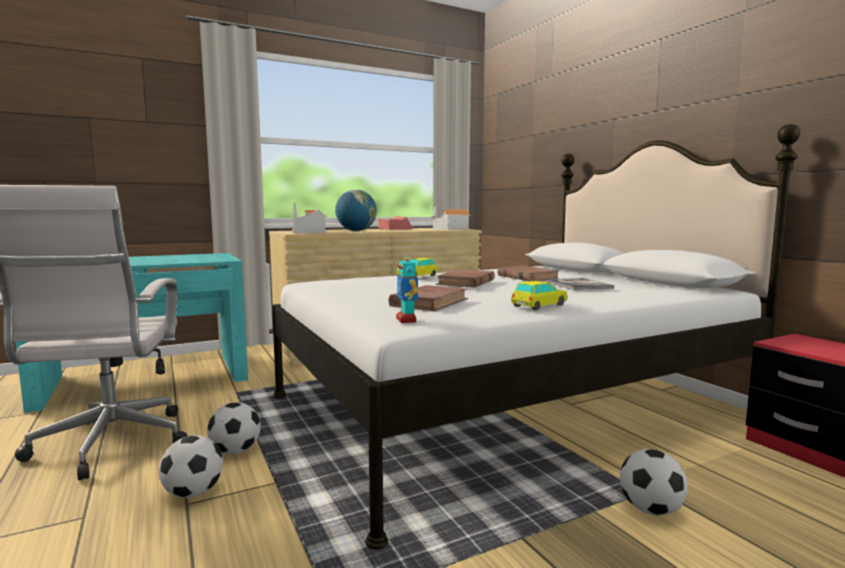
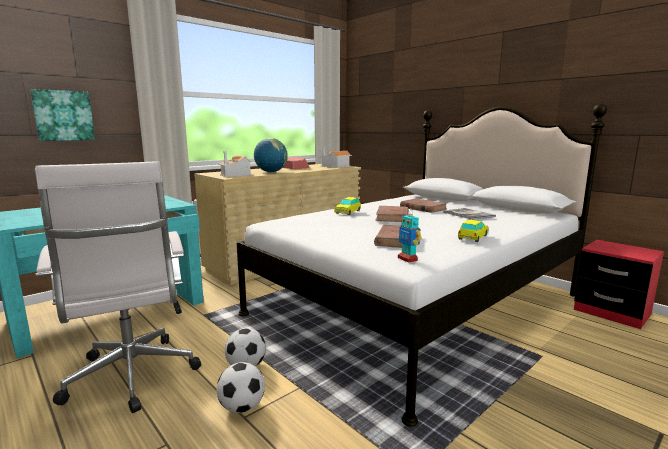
camera: 15 degrees left, 5 degrees up
(128, 162) = (63, 115): none -> picture
(651, 510) = (554, 367): football -> none

